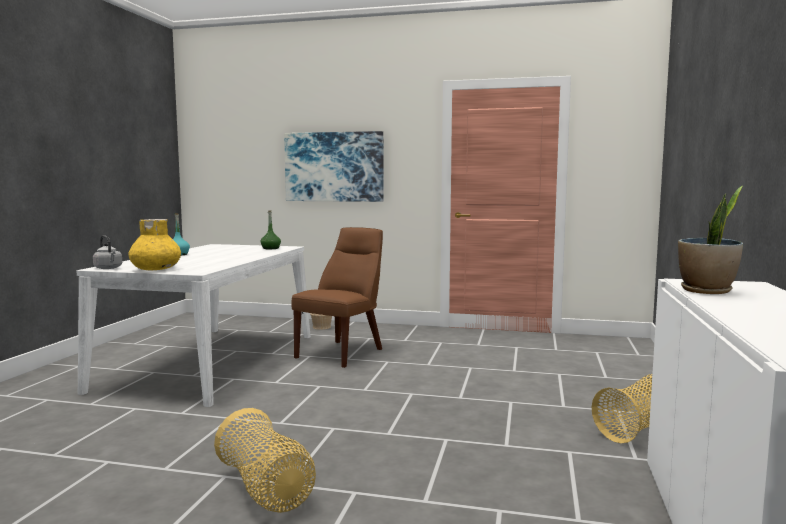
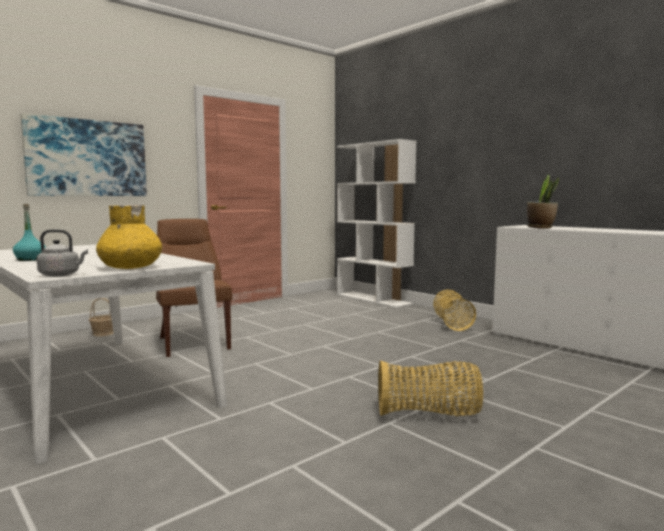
camera: 55 degrees left, 0 degrees up
(270, 248) = (94, 247): green bottle -> none
(650, 365) = (373, 299): none -> white bookcase

